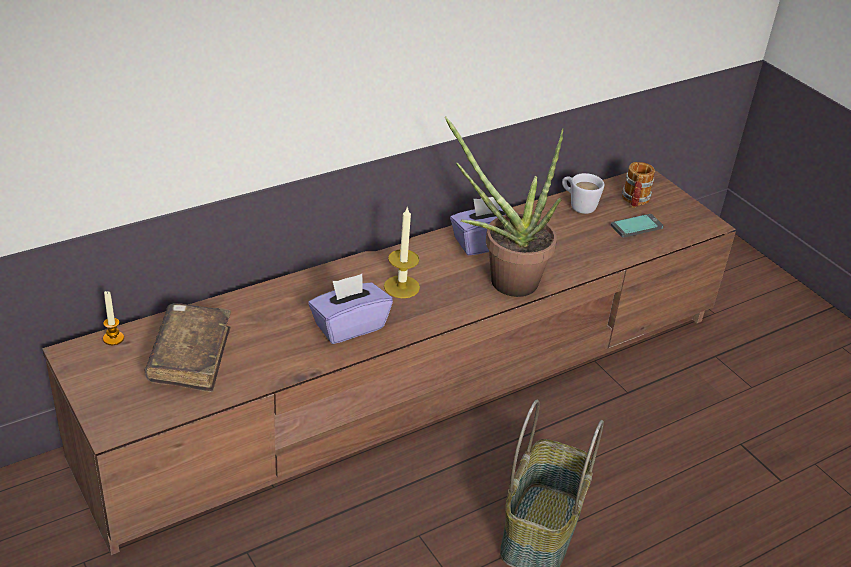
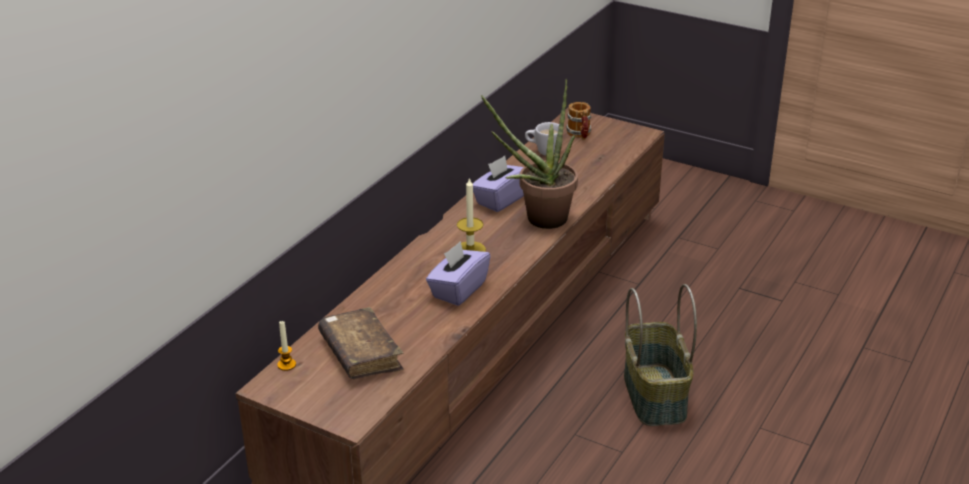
camera: 25 degrees left, 5 degrees down
(636, 226) = (596, 152): phone -> none

